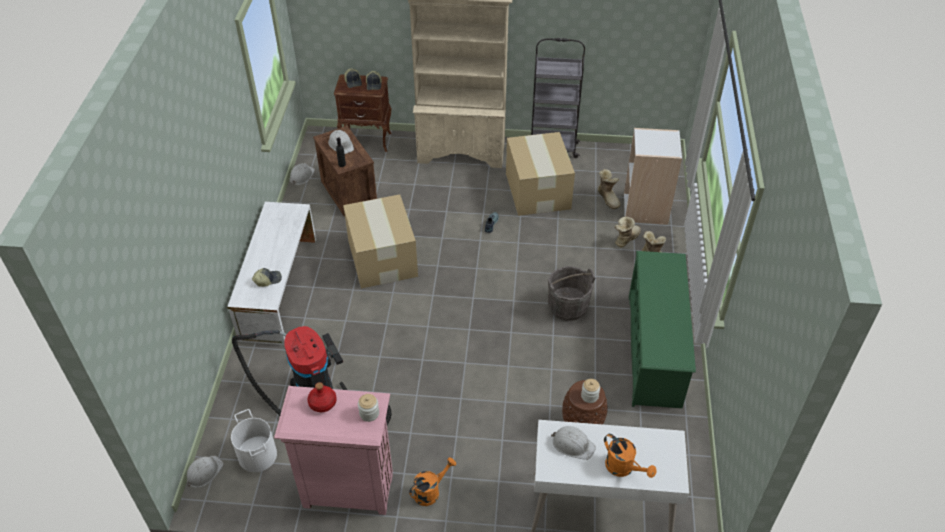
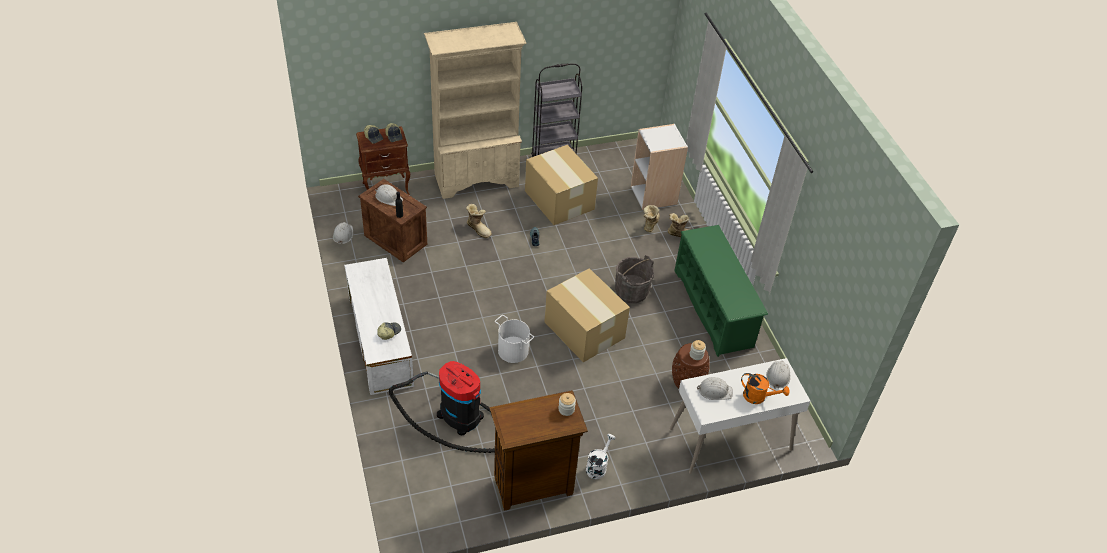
camera: 25 degrees left, 0 degrees up
(204, 472) = (404, 509): white hard hat -> white hard hat (778, 375)
(257, 455) = (441, 482): white bucket -> white bucket (513, 351)
(322, 403) = (525, 412): red bottle -> none
(347, 492) = (532, 488): pink cabinet -> brown cabinet
(382, 257) = (457, 289): cardboard box -> cardboard box (584, 329)
(430, 491) = (598, 466): orange watering can -> white watering can
(608, 198) = (620, 192): boot -> boot (479, 229)

